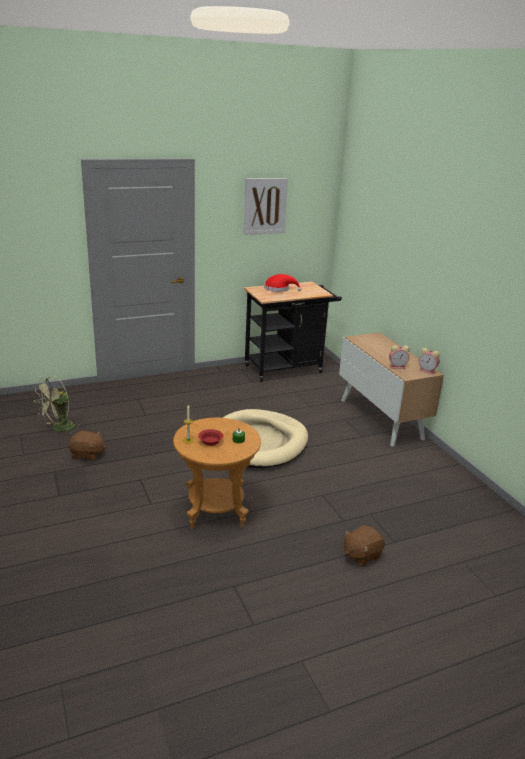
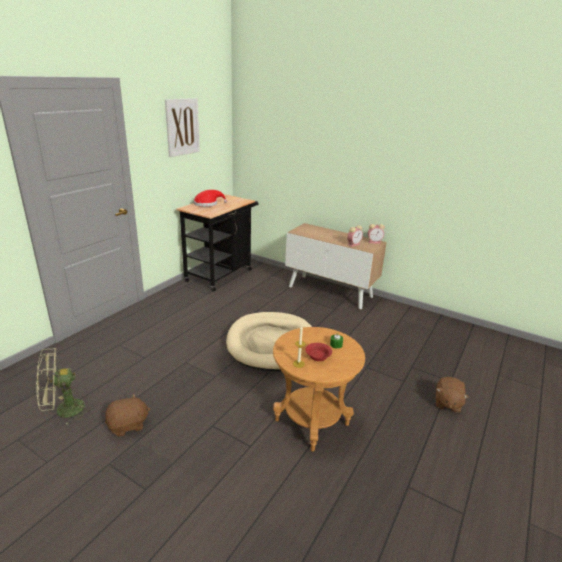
camera: 35 degrees left, 0 degrees up
(59, 429) = (63, 411): green fan -> green fan turned 60 degrees clockwise

